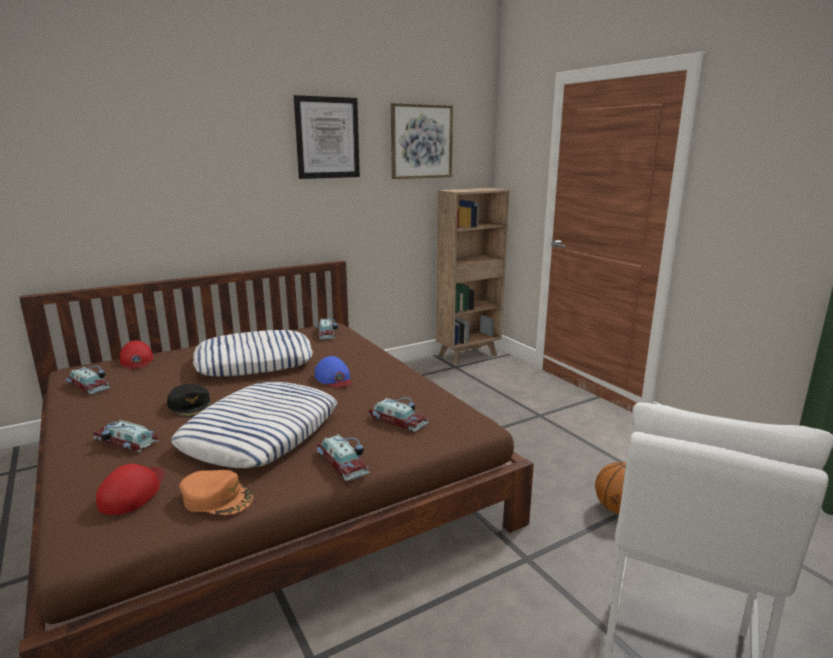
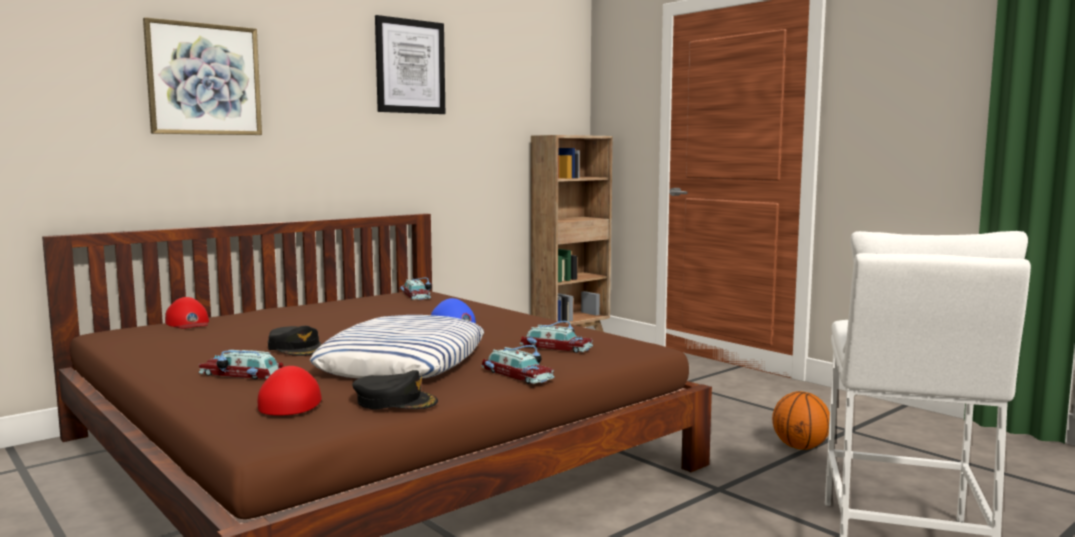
camera: 10 degrees left, 10 degrees down
(89, 385) = (145, 341): toy car -> none
(217, 498) = (395, 401): orange cap -> black cap
(255, 362) = (345, 318): pillow -> none
(421, 141) = (512, 78): picture -> picture (204, 79)

